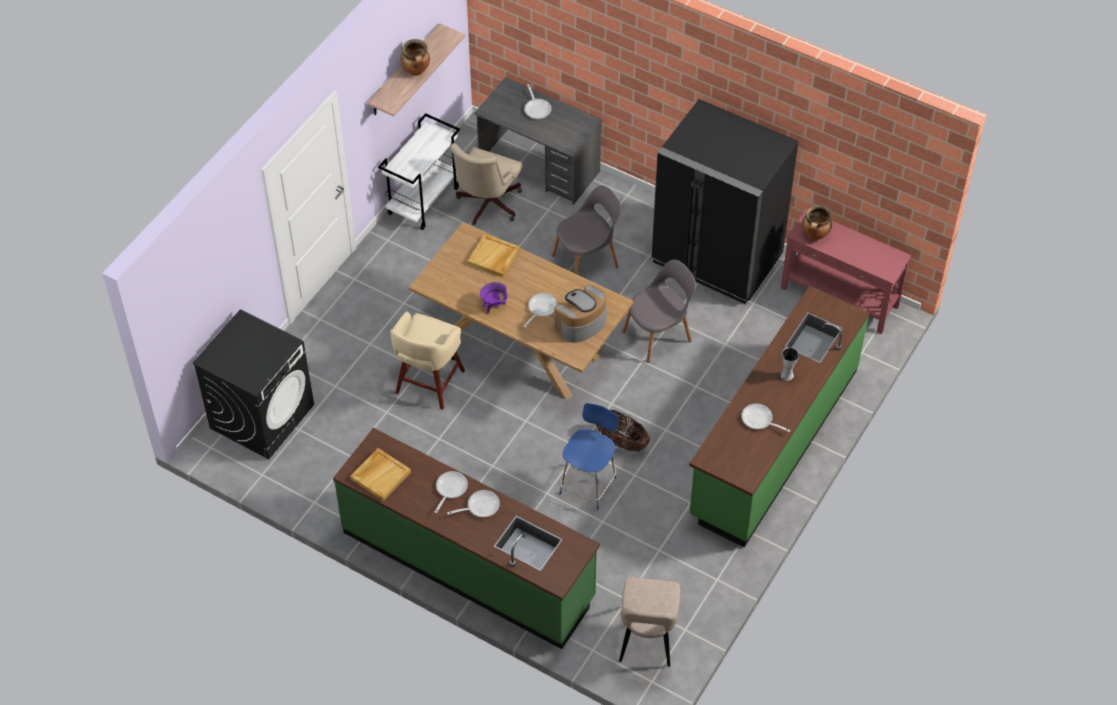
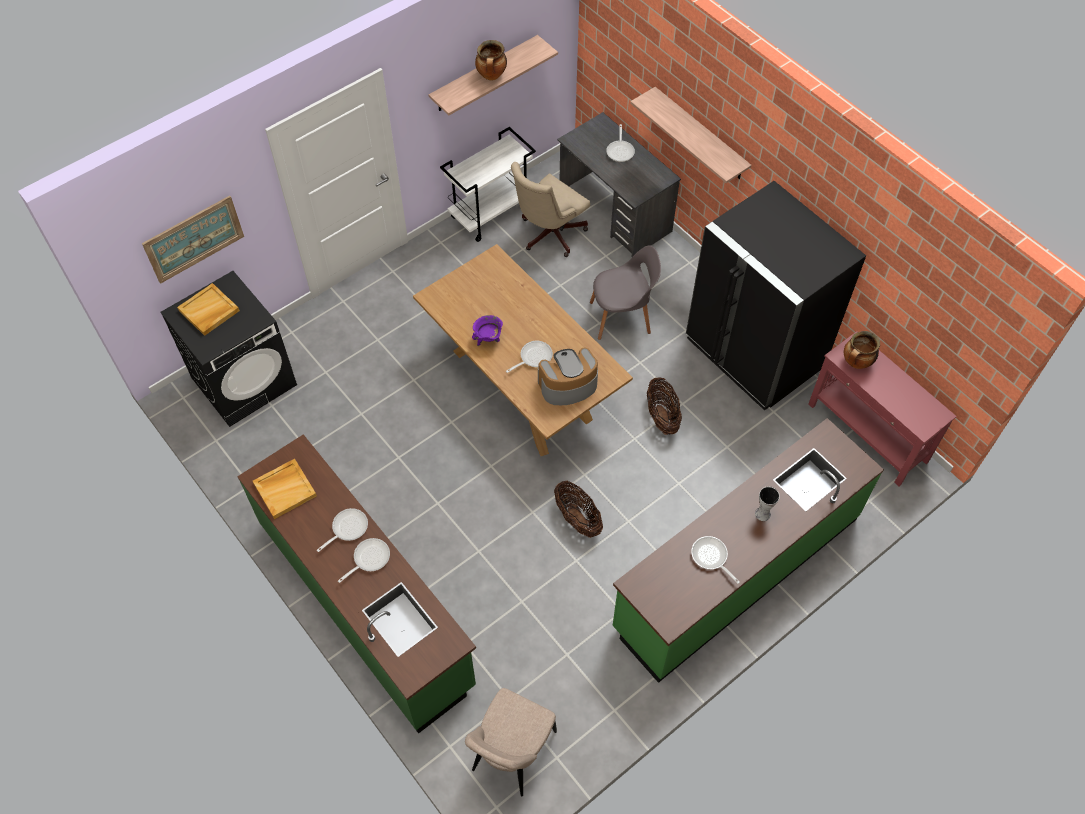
camera: 20 degrees right, 5 degrees up
(214, 285) = (194, 239): none -> picture
(429, 383) = (414, 397): beige stool -> none
(480, 506) = (369, 558): frying pan -> frying pan turned 45 degrees counterclockwise
(493, 257) = (510, 289): beige tray -> beige tray (209, 311)
(589, 484) = (525, 555): blue chair -> none
(616, 75) = (700, 134): none -> shelf
(658, 335) = (662, 416): grey chair -> basket

